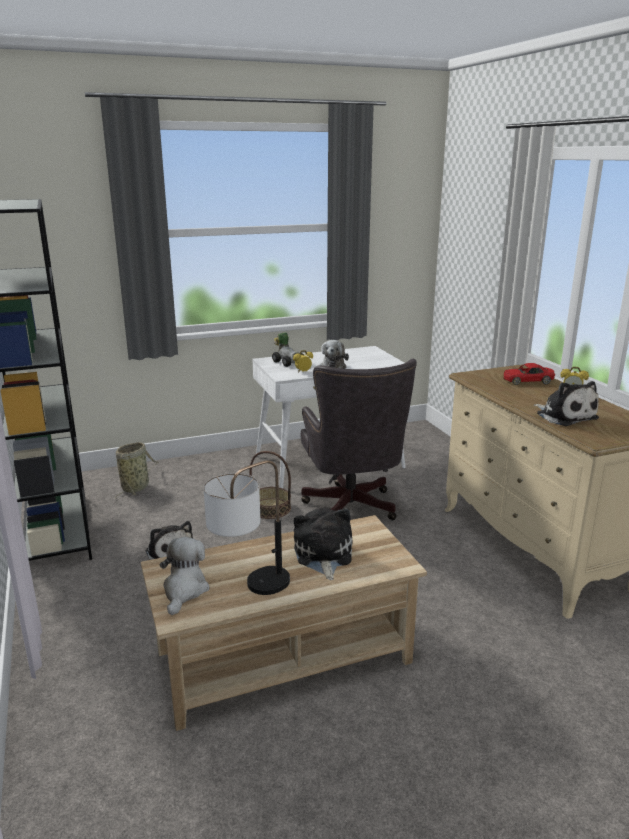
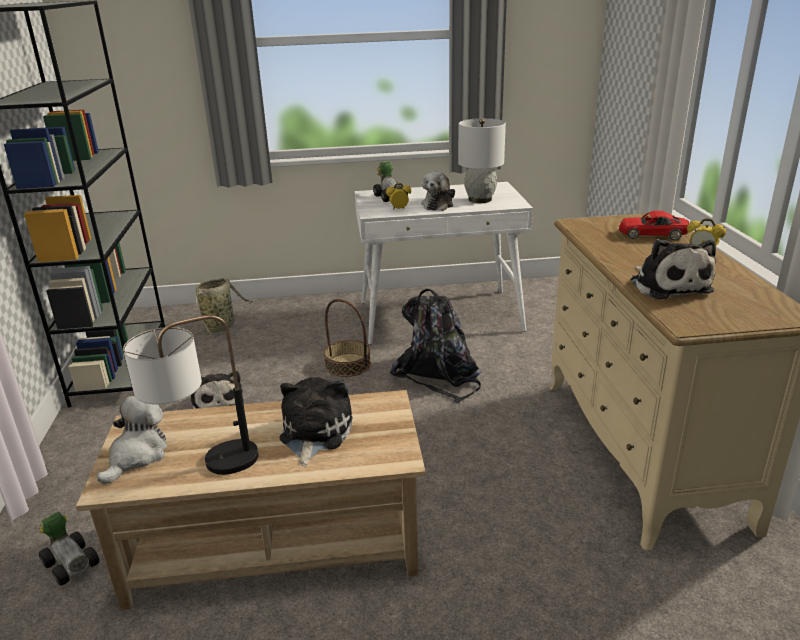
camera: 15 degrees right, 5 degrees up
(107, 701) = (71, 561): none -> toy car
(352, 509) = (439, 375): grey office chair -> black backpack
(364, 361) = (480, 199): none -> white table lamp

